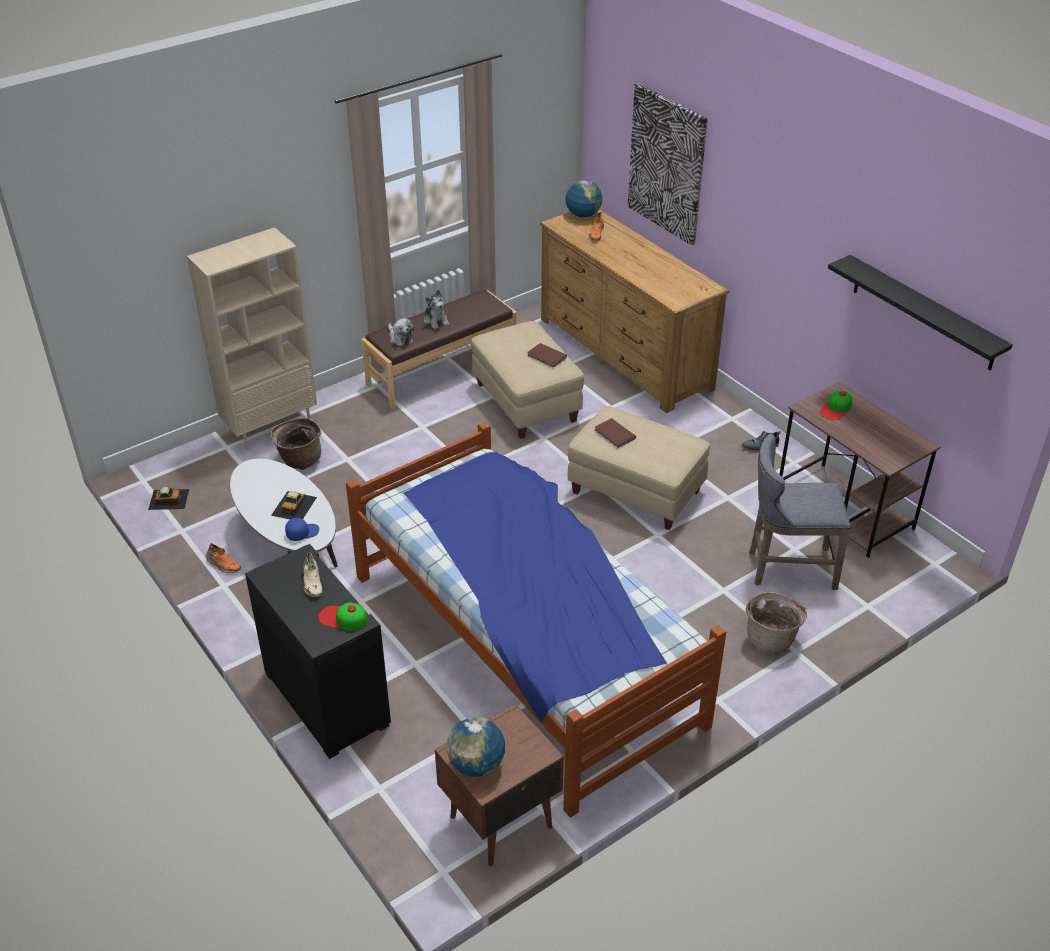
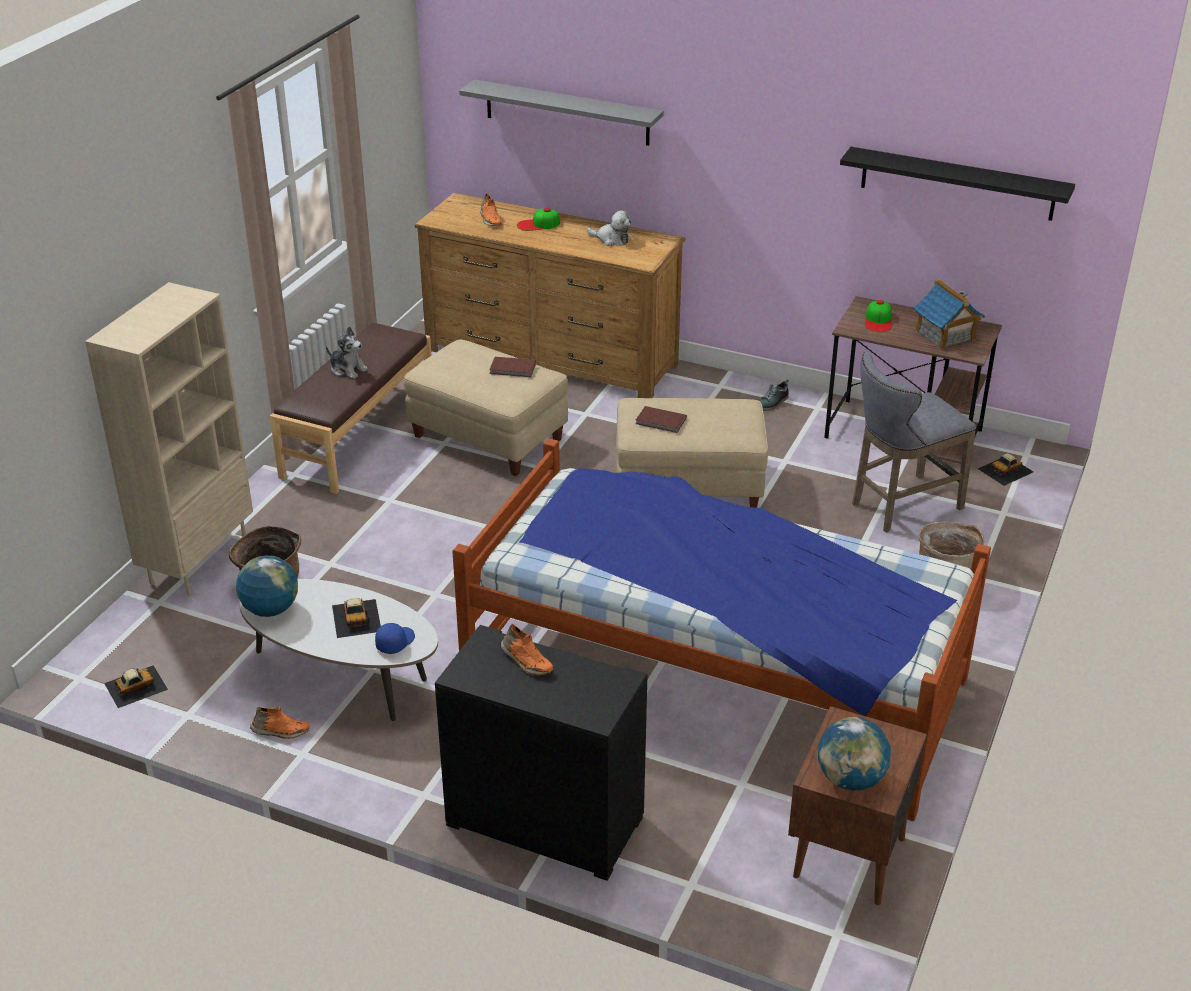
camera: 30 degrees left, 5 degrees down
(312, 582) = (526, 661): beige shoe -> orange shoe
(343, 618) = (600, 683): cap -> cap (538, 224)
(400, 338) = (321, 400): plush toy -> plush toy (611, 239)
(583, 215) = (456, 205): globe -> globe (270, 609)
(667, 164) = (567, 112): picture -> grey shelf
(880, 440) = (945, 335): none -> toy house
(904, 571) = (1006, 470): none -> toy car

